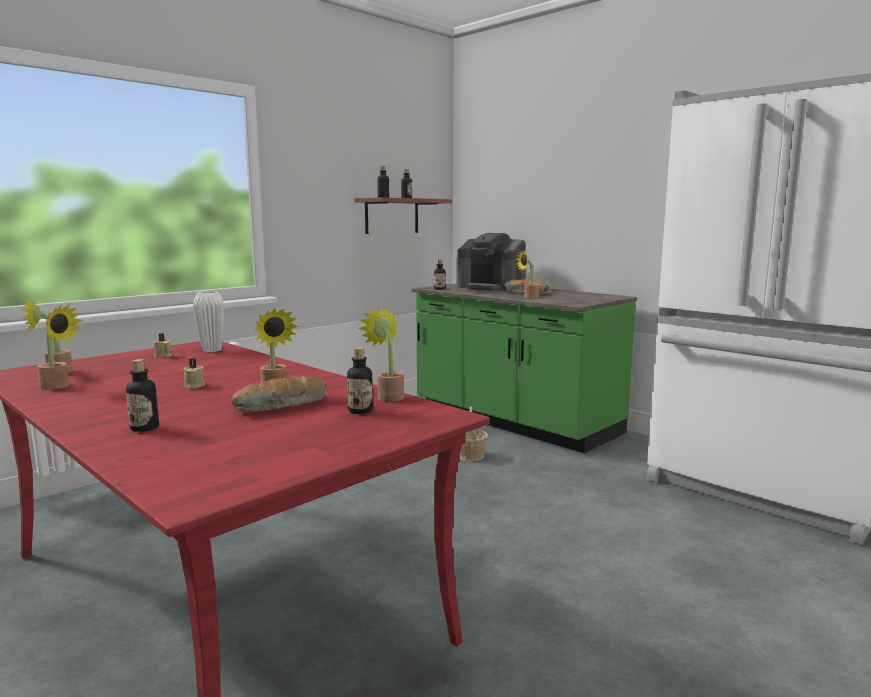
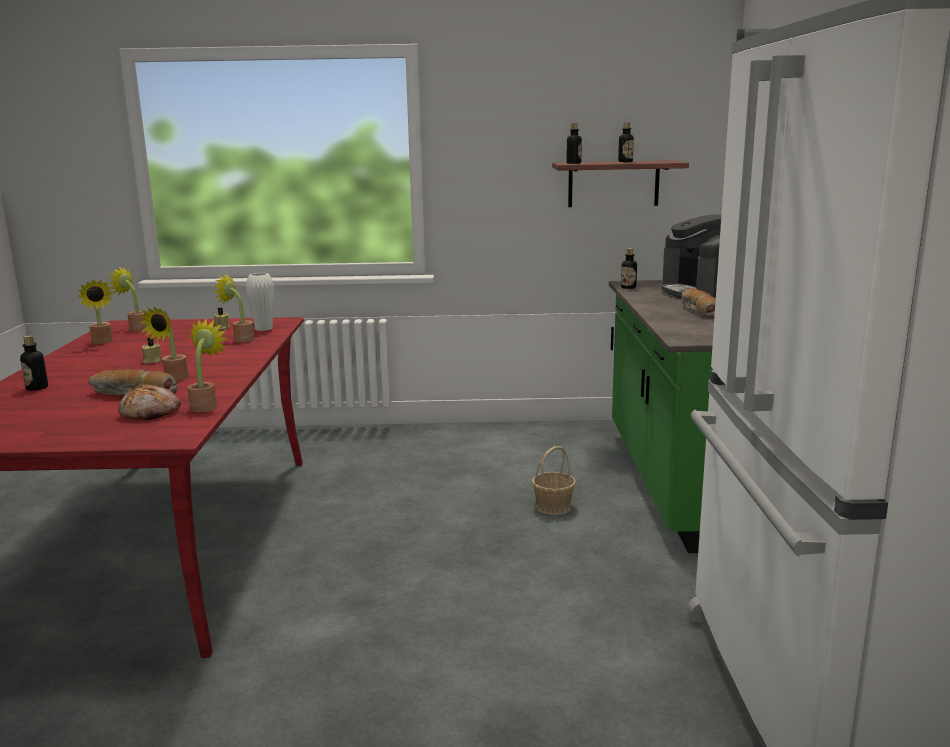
camera: 45 degrees right, 5 degrees up
(360, 411) = (151, 413): bottle -> bread
(528, 297) = (672, 318): potted plant -> potted plant (240, 339)

